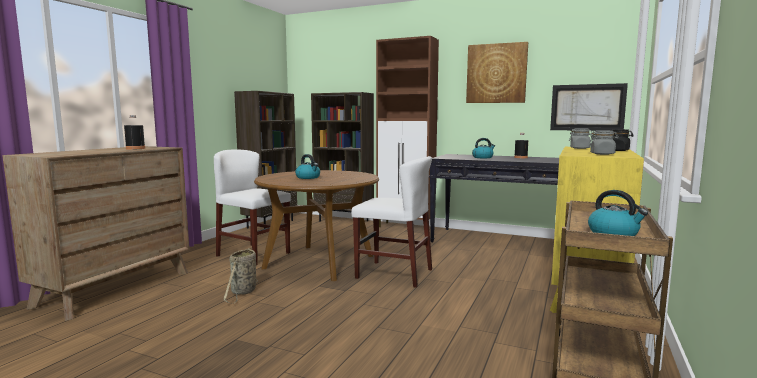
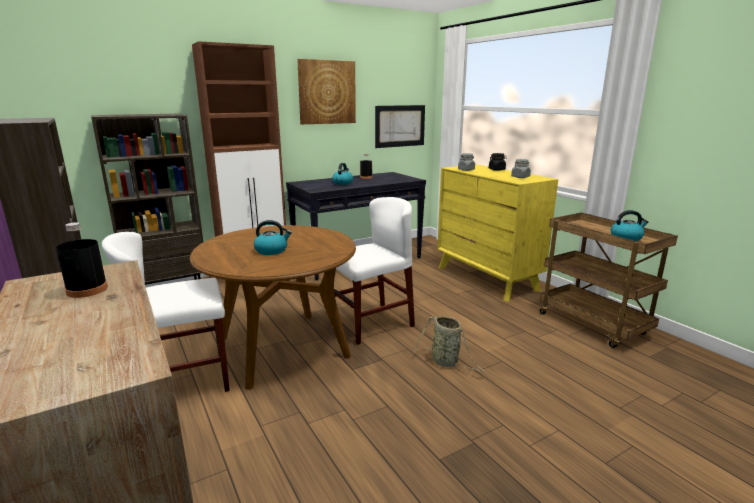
camera: 55 degrees left, 10 degrees up
(243, 292) = (311, 422): basket -> basket (446, 362)

